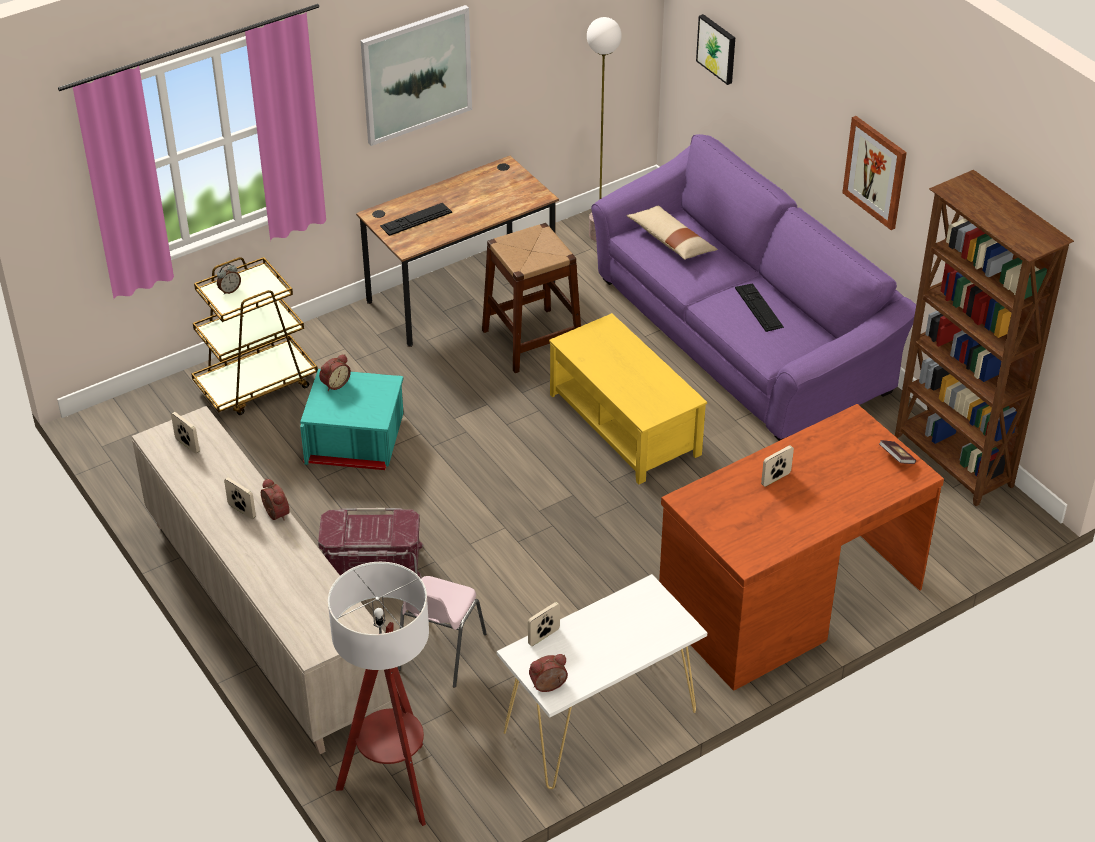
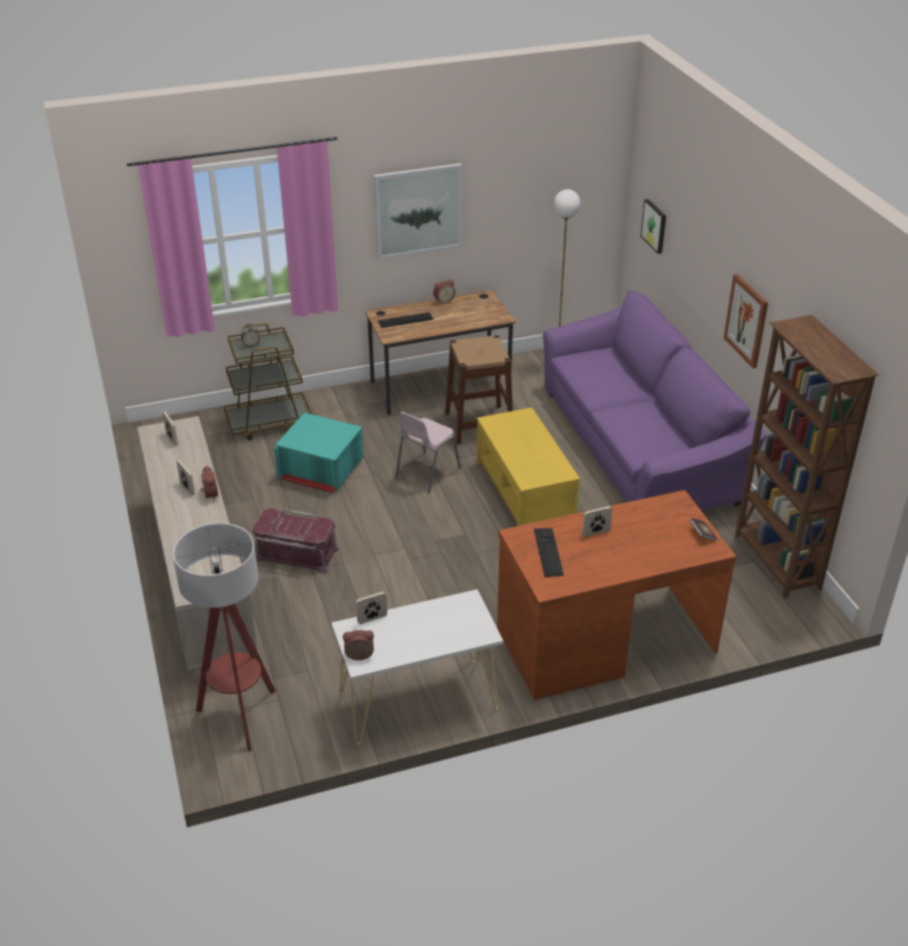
camera: 15 degrees right, 5 degrees down
(334, 383) = (311, 424): alarm clock -> alarm clock (443, 301)
(440, 652) = (318, 626): pink chair -> pink chair (426, 473)
(671, 241) = (595, 365): beige pillow -> none
(759, 307) = (645, 419): keyboard -> keyboard (548, 552)

